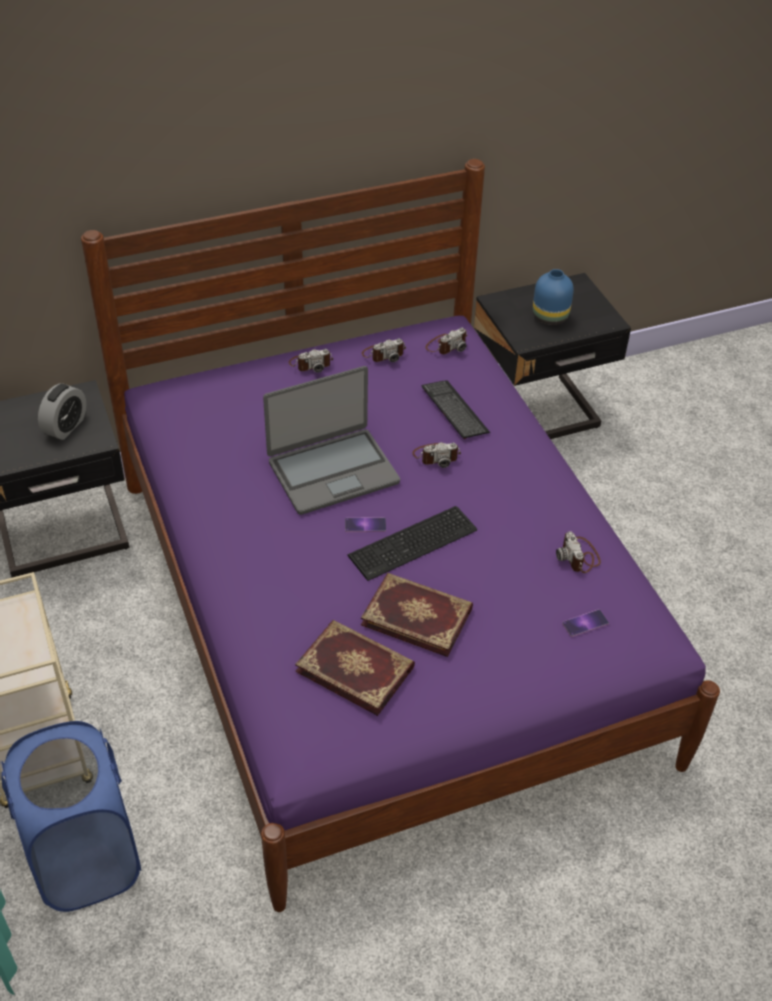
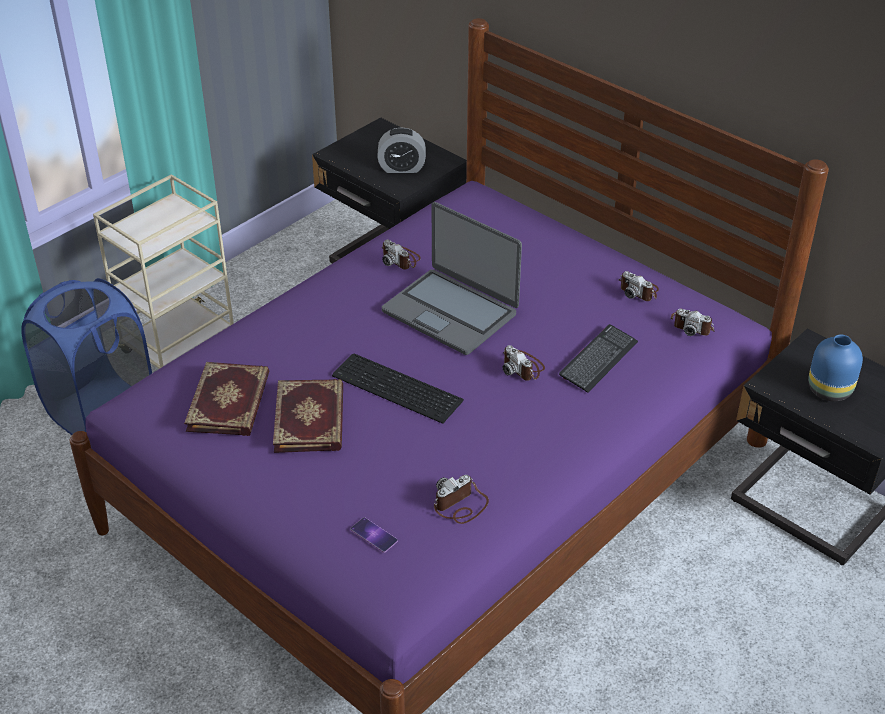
camera: 65 degrees right, 5 degrees down
(311, 363) = (583, 254): camera -> camera (401, 259)
(365, 525) = (398, 353): phone -> none

